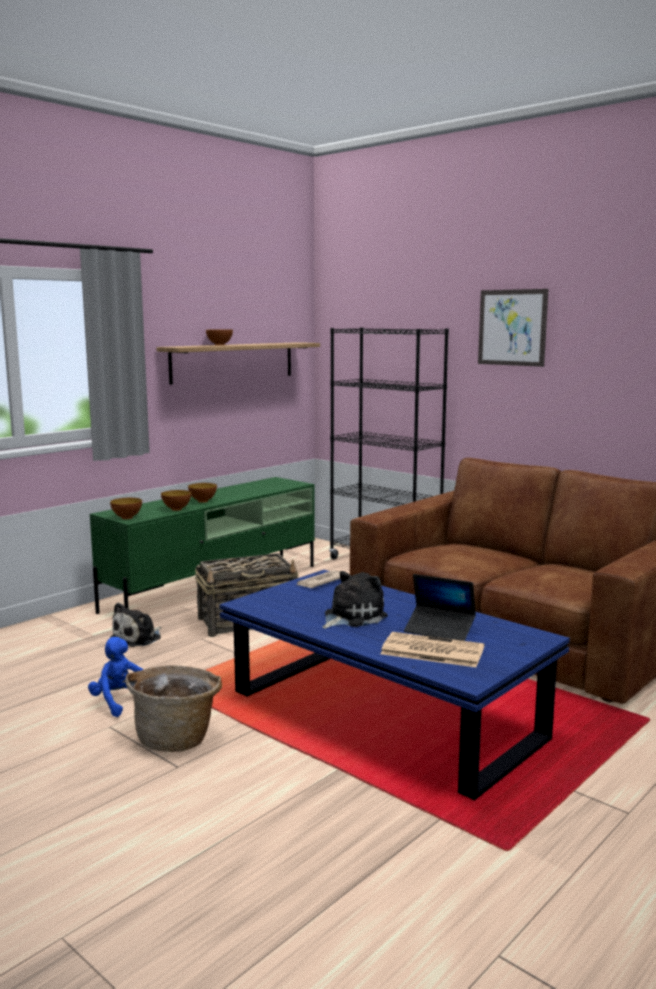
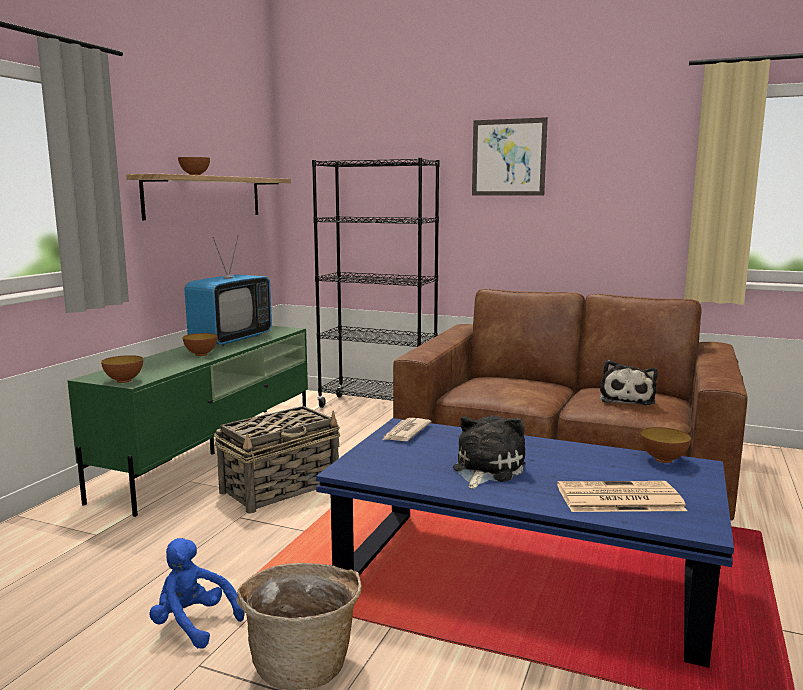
camera: 20 degrees left, 0 degrees up
(138, 638) = (160, 529): plush toy -> plush toy (626, 399)
(176, 509) = (178, 366): bowl -> bowl (663, 460)
(240, 489) = (231, 339): none -> television
(439, 630) = (595, 472): laptop -> none

